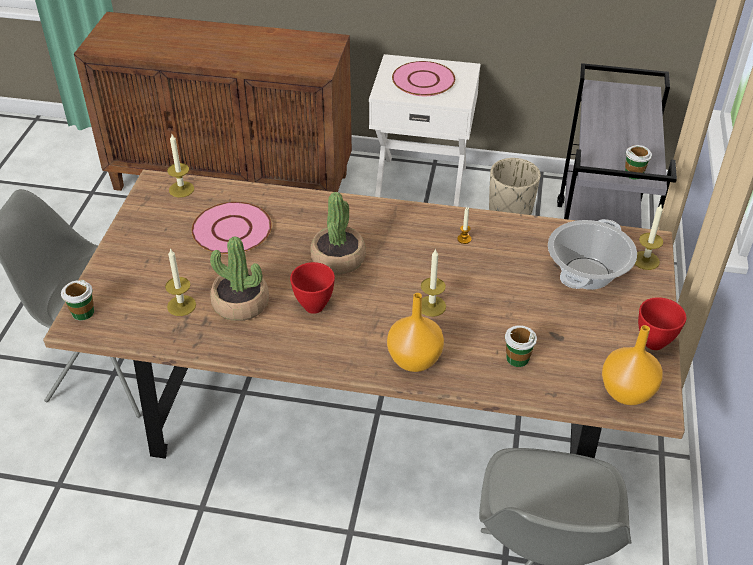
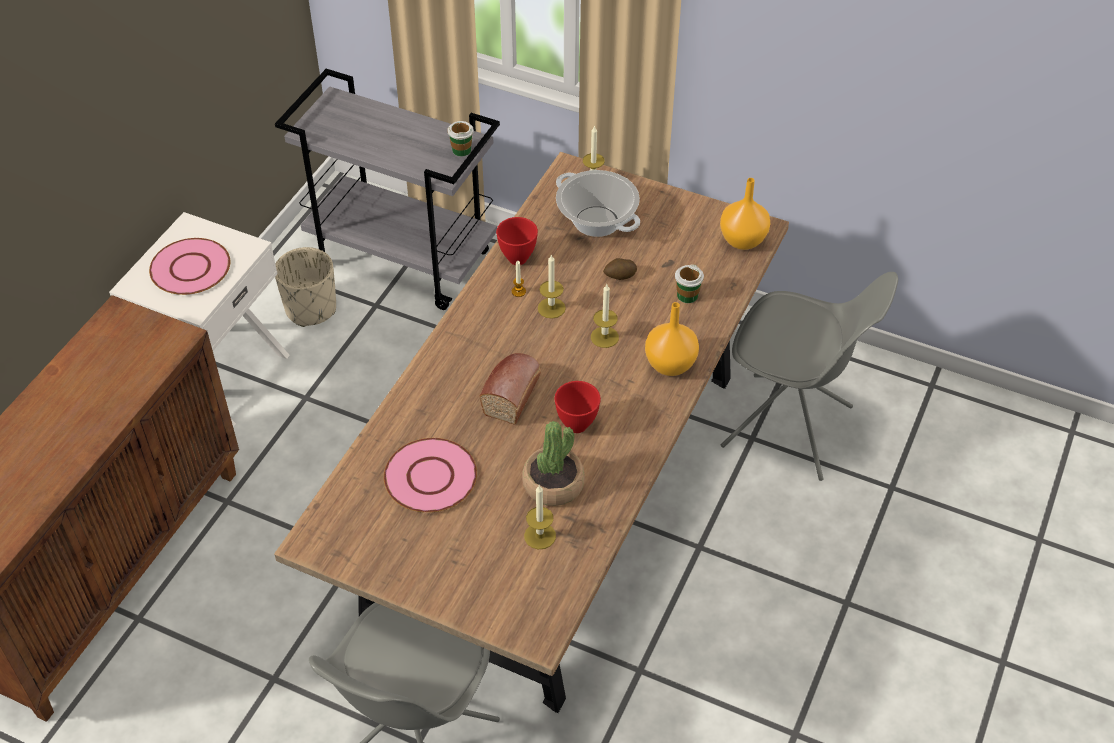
camera: 75 degrees left, 5 degrees up
(83, 312) = (521, 628): cup -> none
(181, 189) = (334, 517): candle -> candle (551, 308)
(338, 259) = (513, 393): potted plant -> bread
(519, 303) = (620, 276): none -> potato
(654, 343) = (694, 207): red bowl -> red bowl (518, 258)

